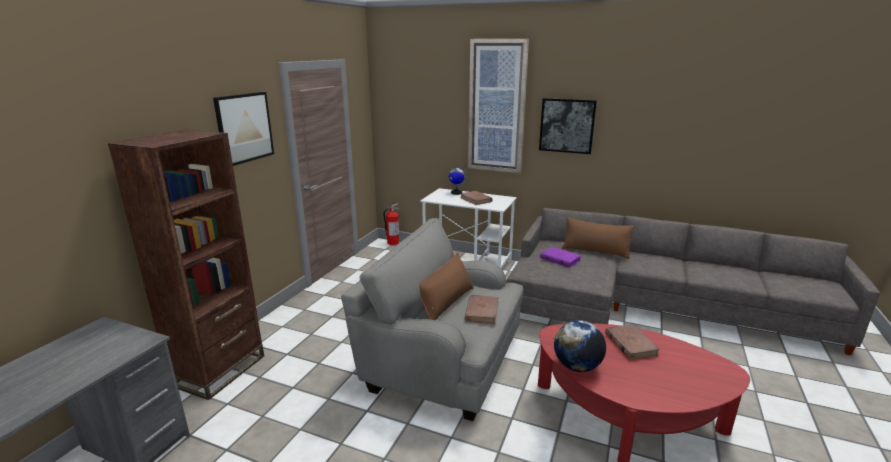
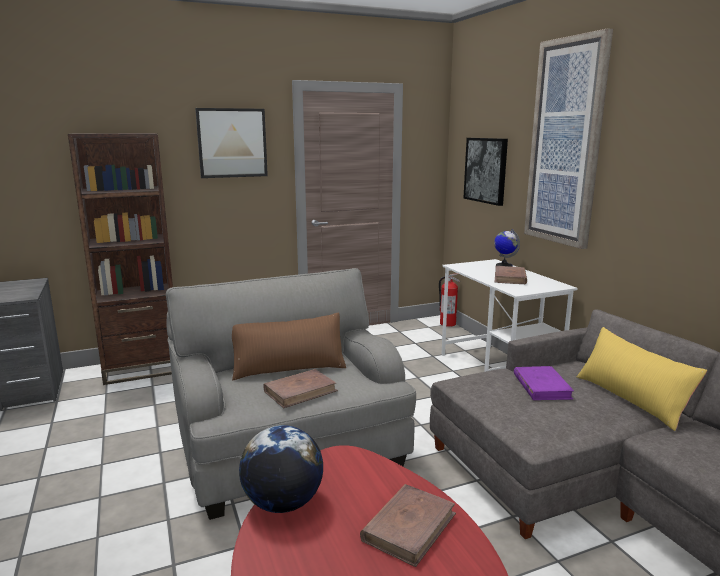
camera: 45 degrees right, 5 degrees down
(567, 125) = (656, 173): picture -> picture (486, 170)
(595, 250) = (631, 399): brown pillow -> yellow pillow

